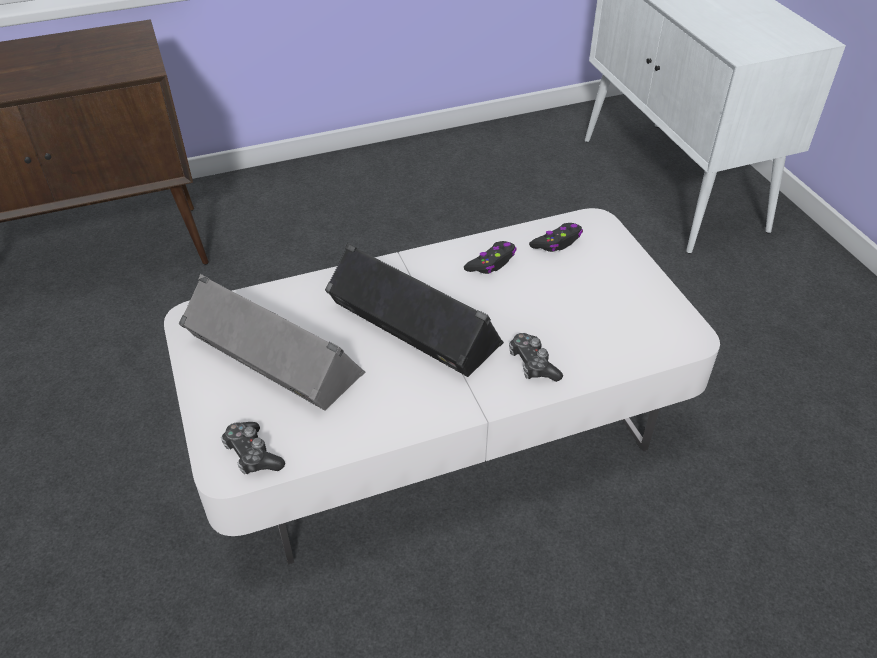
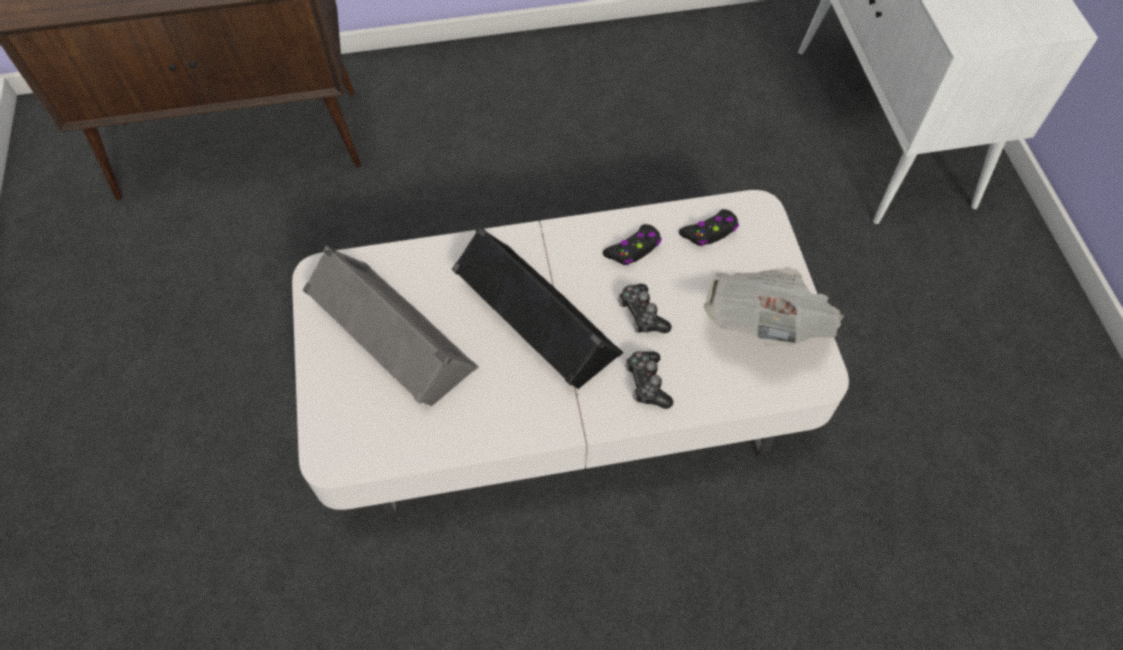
camera: 10 degrees right, 15 degrees up
(252, 454) = (356, 445): game controller -> game controller (642, 314)
(628, 302) = (765, 322): none -> newspaper

